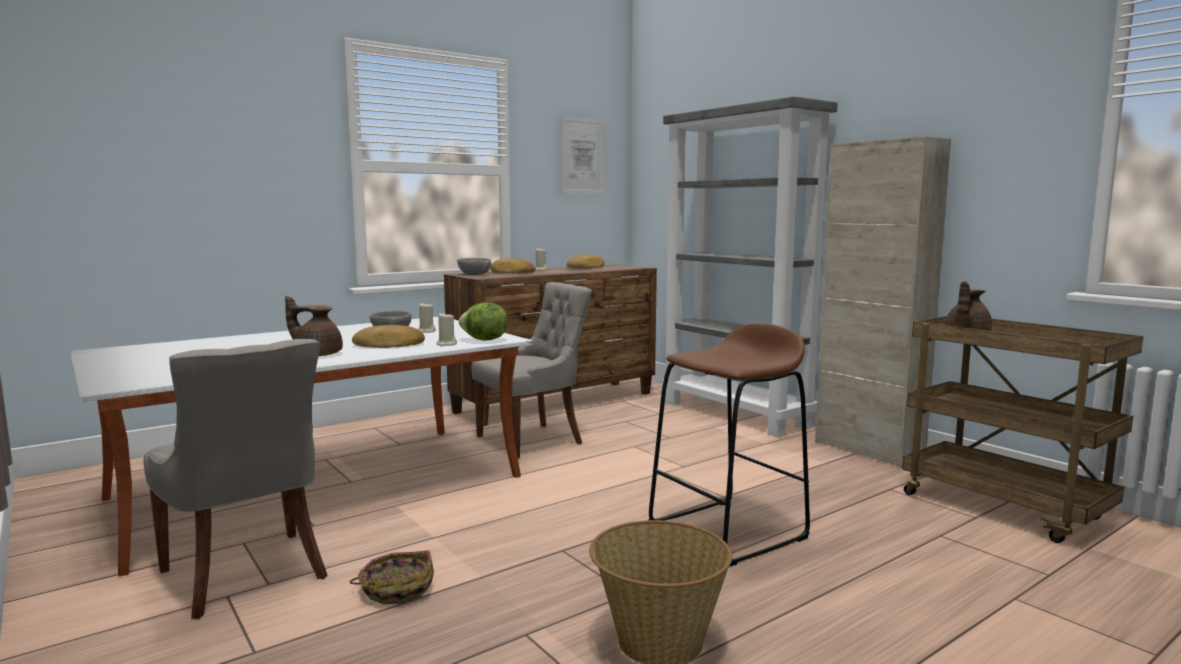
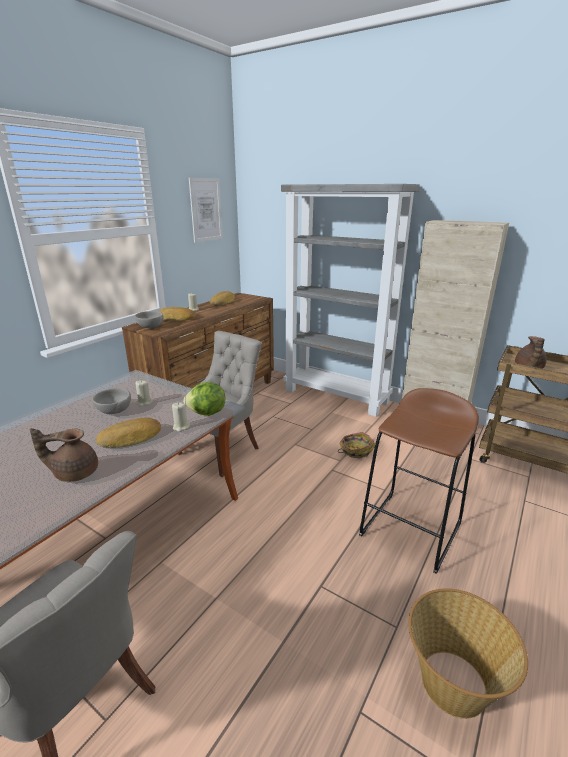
camera: 20 degrees left, 15 degrees up
(397, 589) = (225, 684): basket -> basket (355, 450)

